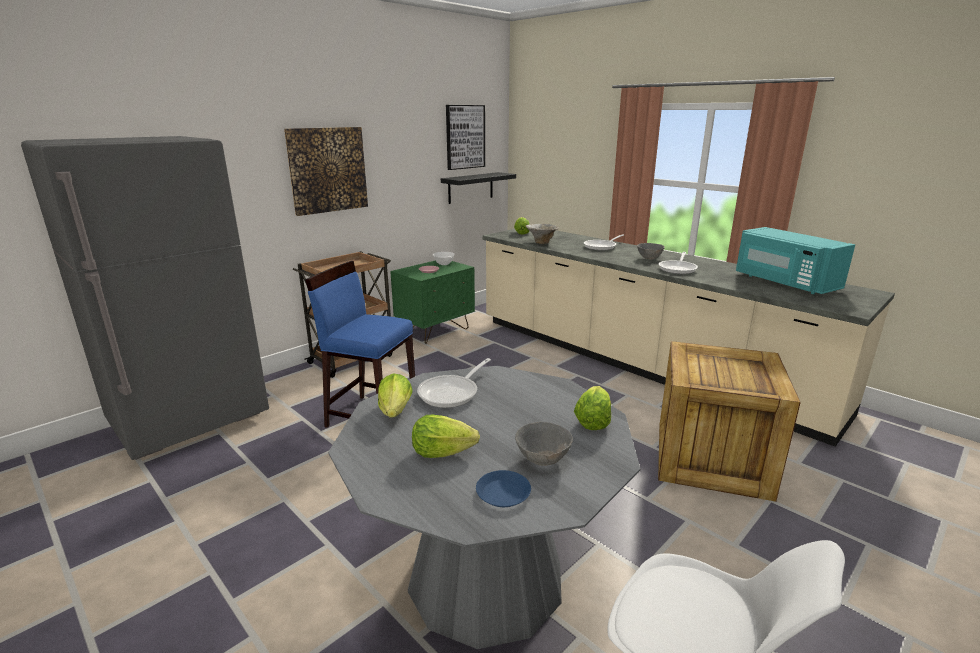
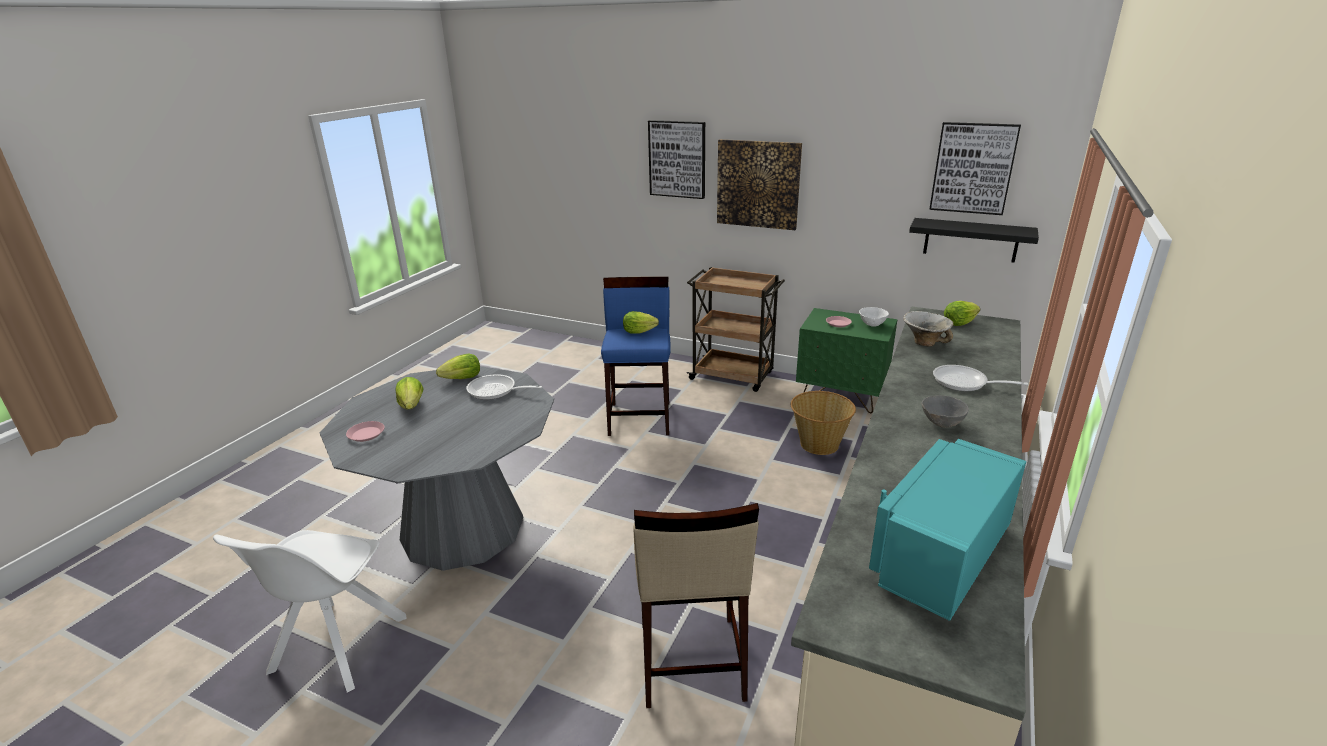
camera: 70 degrees right, 5 degrees up
(192, 423) = (587, 356): grey fridge -> none
(239, 155) = (677, 159): none -> picture
(488, 354) = (819, 444): none -> basket
(503, 493) = (366, 434): blue plate -> pink plate
(542, 460) = (404, 441): grey bowl -> none
(592, 422) = (463, 454): lettuce -> lettuce (638, 332)
(678, 269) = (909, 451): frying pan -> none
(713, 460) = (690, 661): crate -> beige stool

